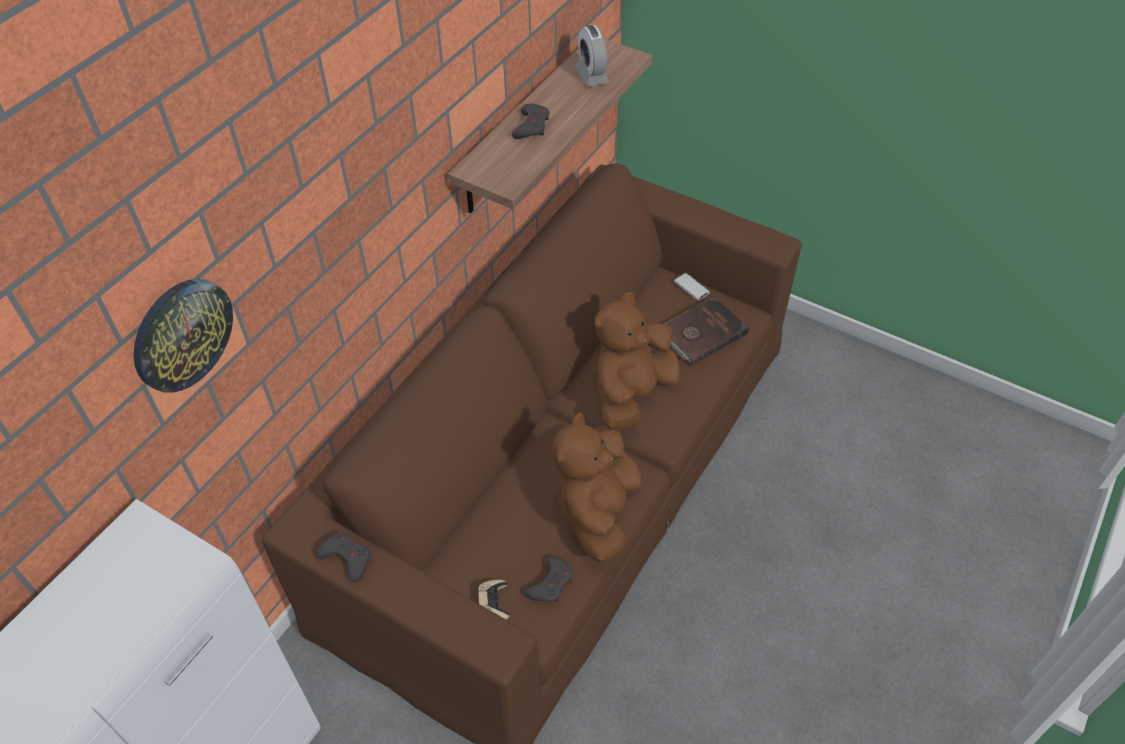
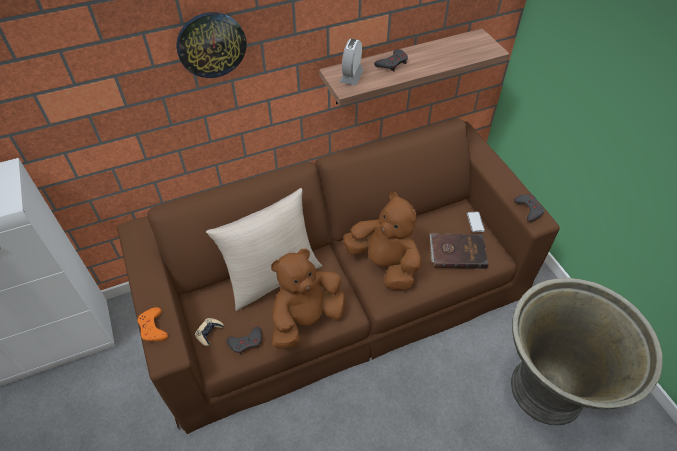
camera: 35 degrees right, 0 degrees up
(182, 334) = (64, 75): wall clock -> wall clock (211, 45)
(346, 558) = (141, 258): grey game controller -> grey game controller (528, 209)
(451, 627) = (153, 328): none -> orange game controller
(512, 488) = (272, 277): none -> beige pillow
(591, 75) = (458, 50): alarm clock -> alarm clock (351, 76)
(631, 394) = (384, 264): brown plush toy -> brown plush toy turned 60 degrees clockwise
(874, 440) = (548, 389): none -> grey planter

